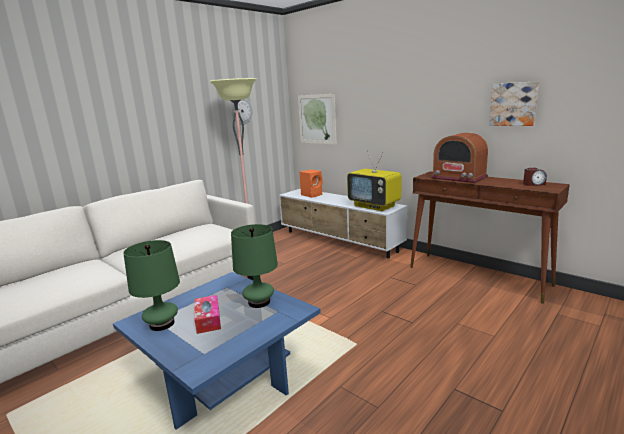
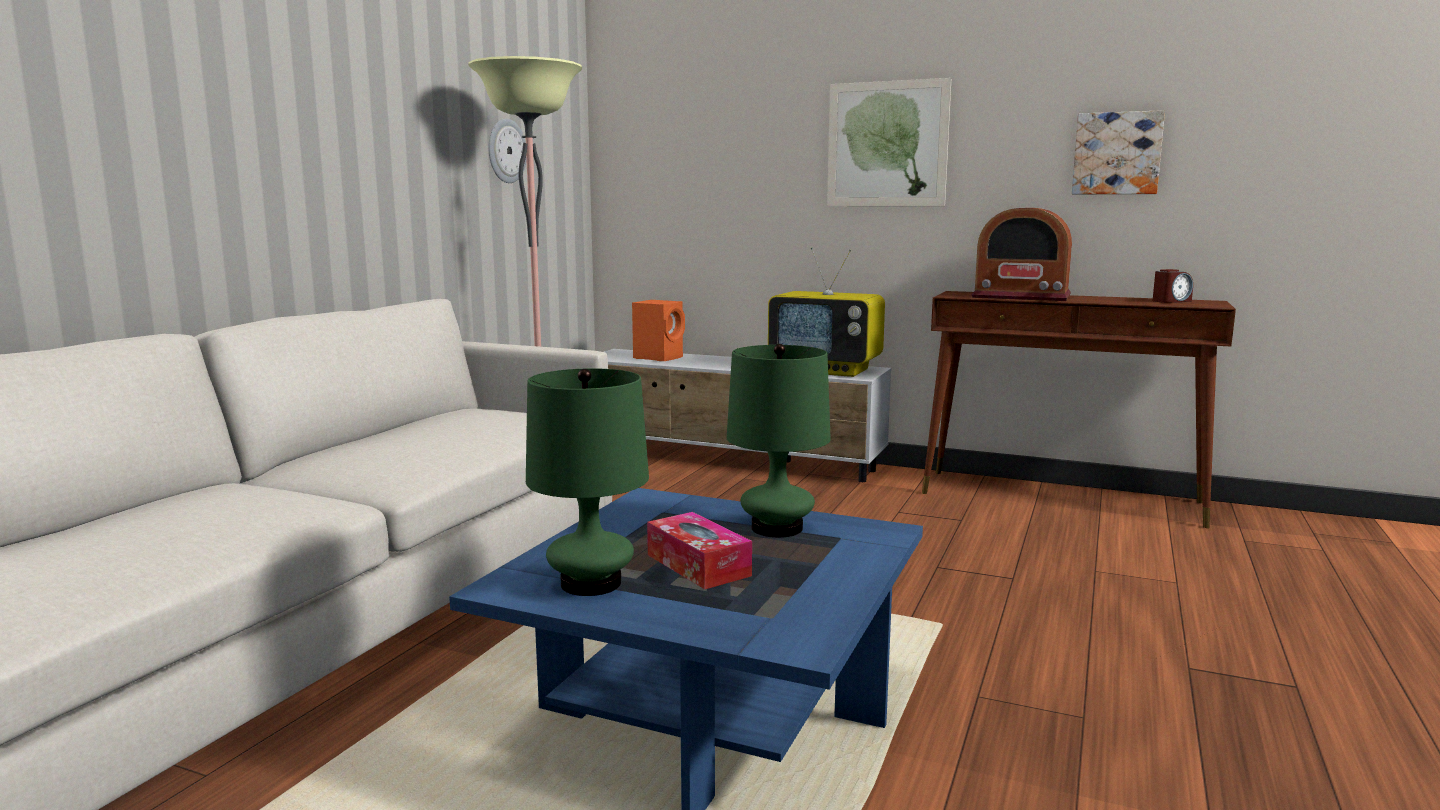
camera: 20 degrees left, 5 degrees down
(317, 119) = (666, 186): picture -> picture (887, 144)

